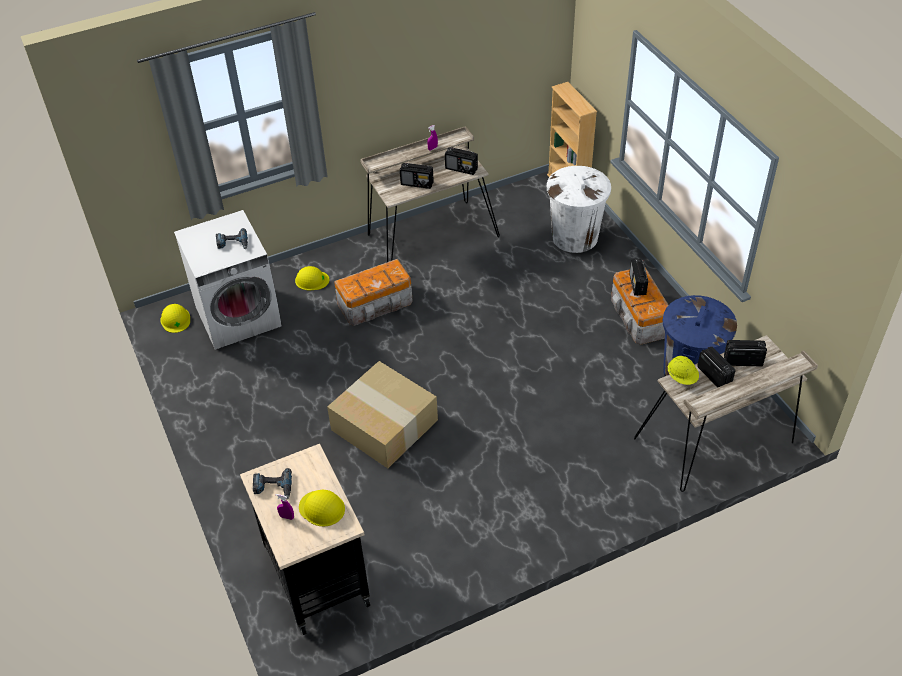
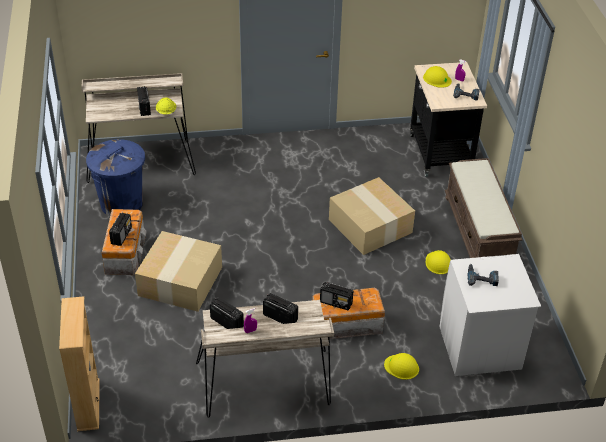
camera: 165 degrees left, 5 degrees down
(175, 319) = (542, 360): yellow hard hat -> yellow hard hat (438, 263)
(248, 450) = (478, 234): none -> brown bench
(562, 303) = (180, 280): none -> cardboard box
(575, 237) = (124, 342): white trash can -> none
(742, 361) = (117, 111): radio -> radio (336, 303)

